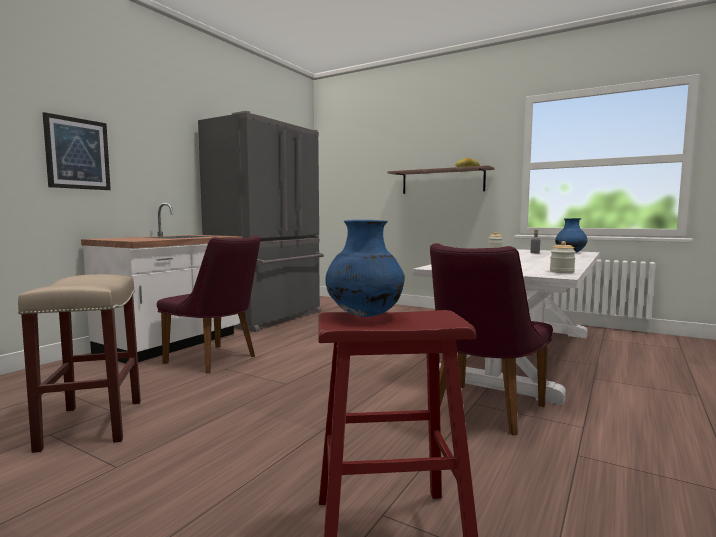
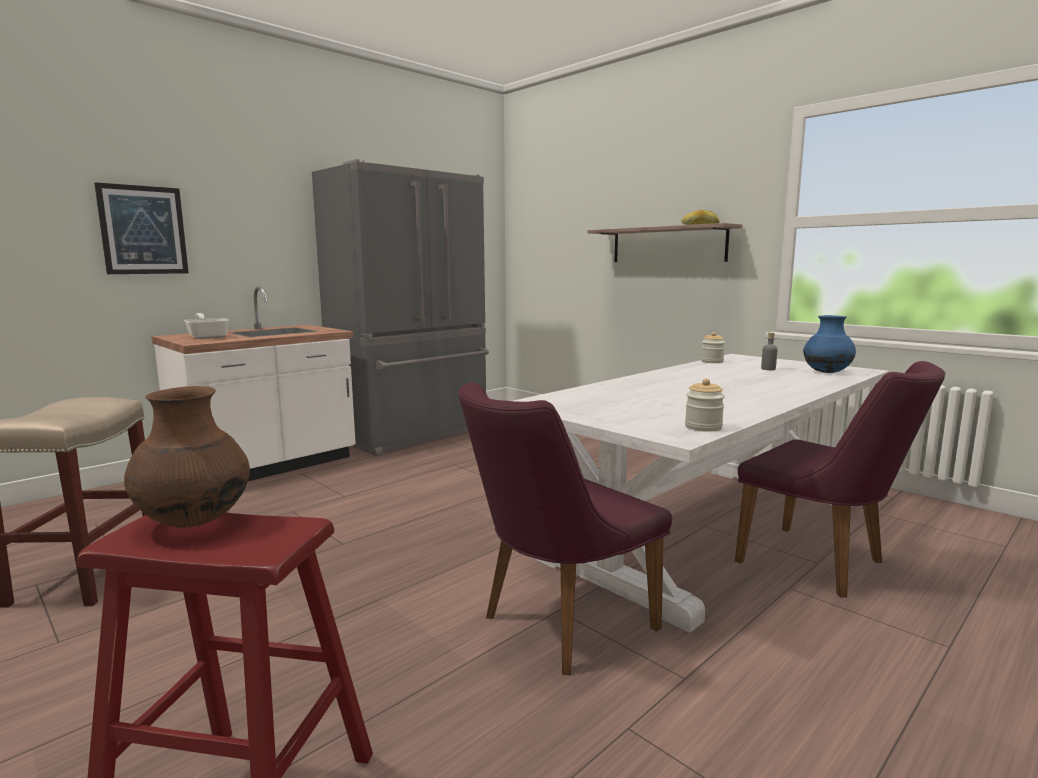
camera: 15 degrees right, 5 degrees up
(134, 238) = (208, 337): none -> frying pan
(217, 360) = (294, 497): purple chair -> purple chair (823, 565)
(364, 315) = (194, 521): blue vase -> brown vase

